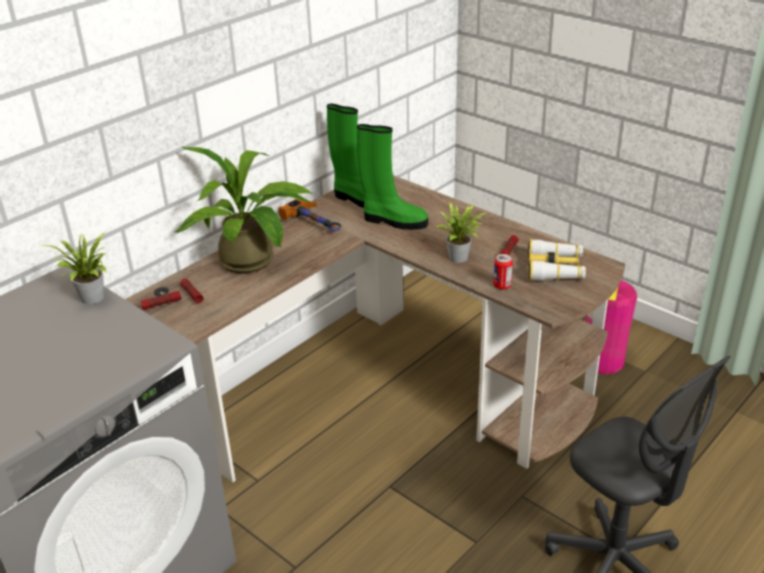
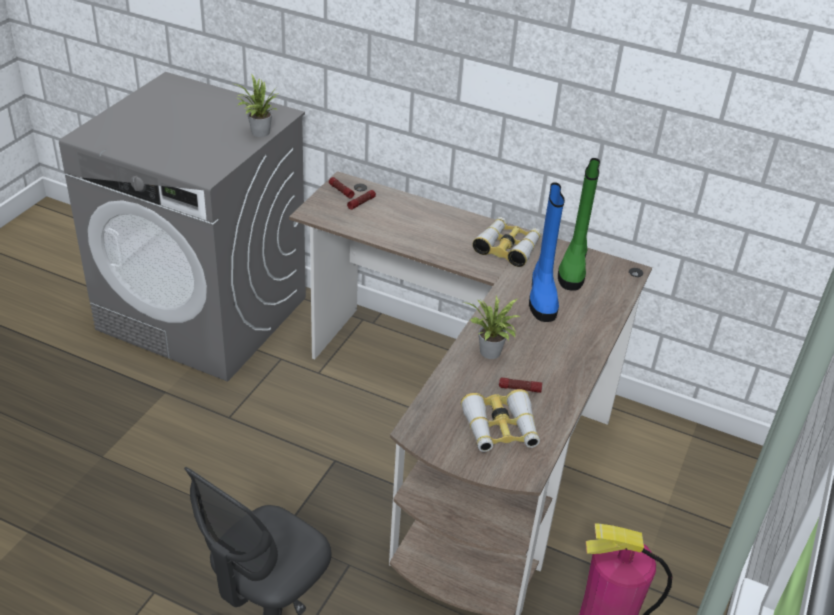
camera: 70 degrees right, 5 degrees up
(253, 263) = (423, 224): potted plant -> none
(315, 225) = (507, 247): hammer -> binoculars
(393, 221) = (542, 297): green boot -> blue boot
(502, 286) = (448, 390): can -> none

